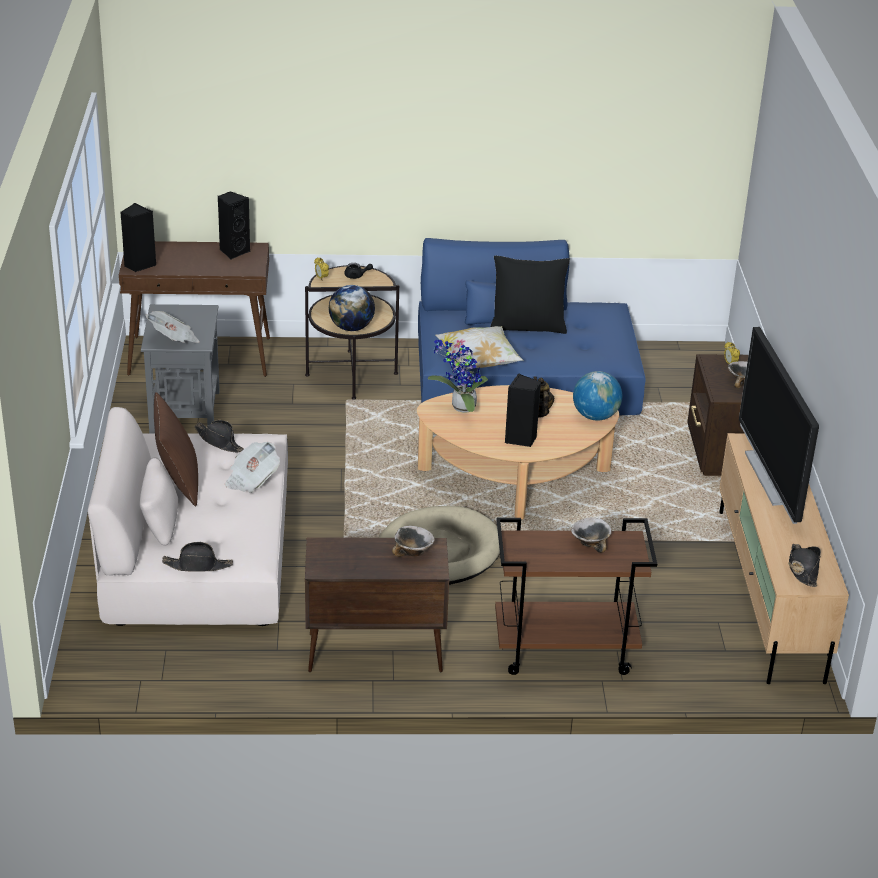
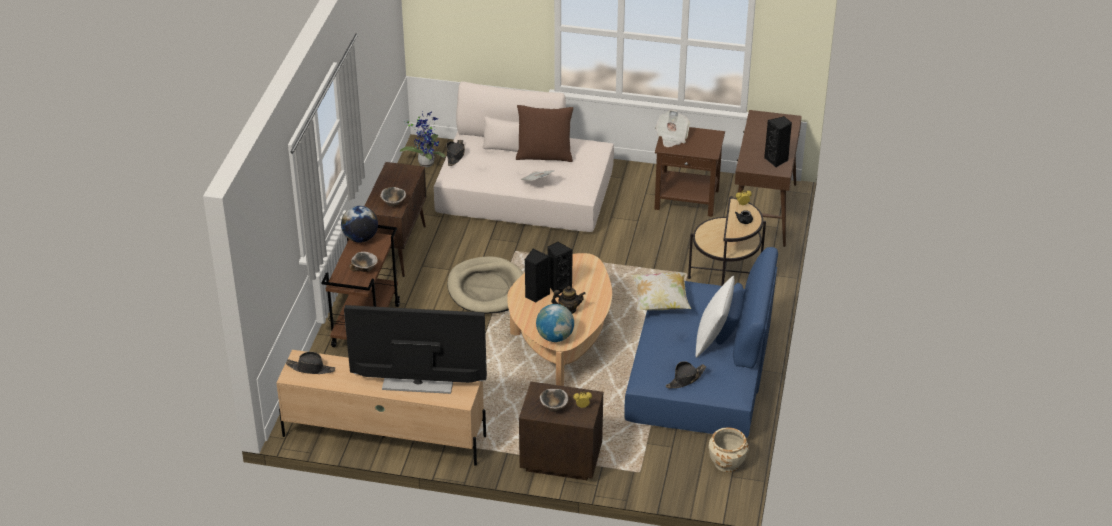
camera: 105 degrees right, 5 degrees up
(139, 265) = (762, 118): black speaker -> black speaker (558, 287)
(185, 411) = (687, 199): grey side table -> brown side table
(219, 441) = (585, 173): black hat -> black hat (685, 379)
(351, 328) = (704, 234): globe -> globe (360, 238)
(460, 407) = (585, 273): potted plant -> potted plant (426, 162)
(527, 326) = (712, 339): black pillow -> white pillow
(661, 353) = (727, 462): none -> beige planter

